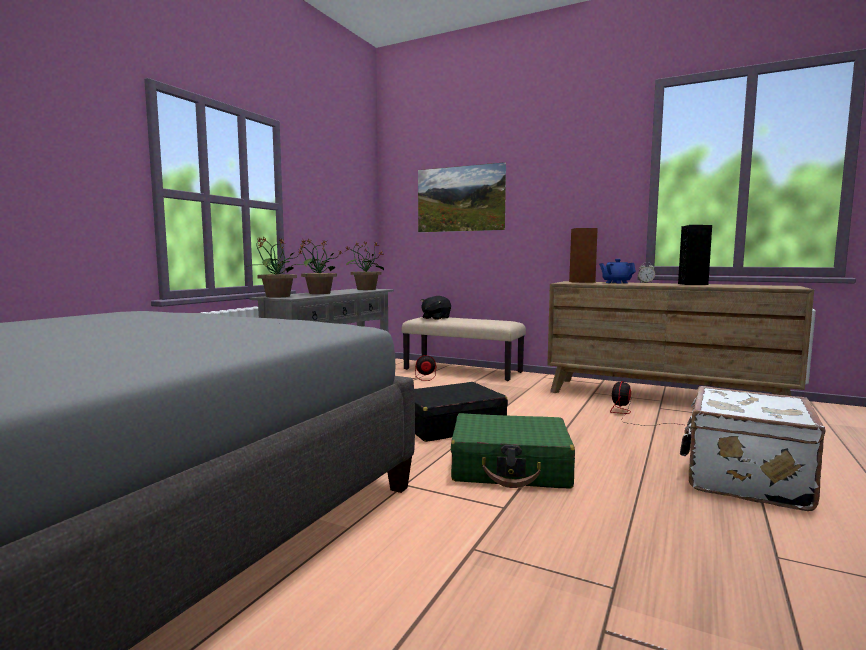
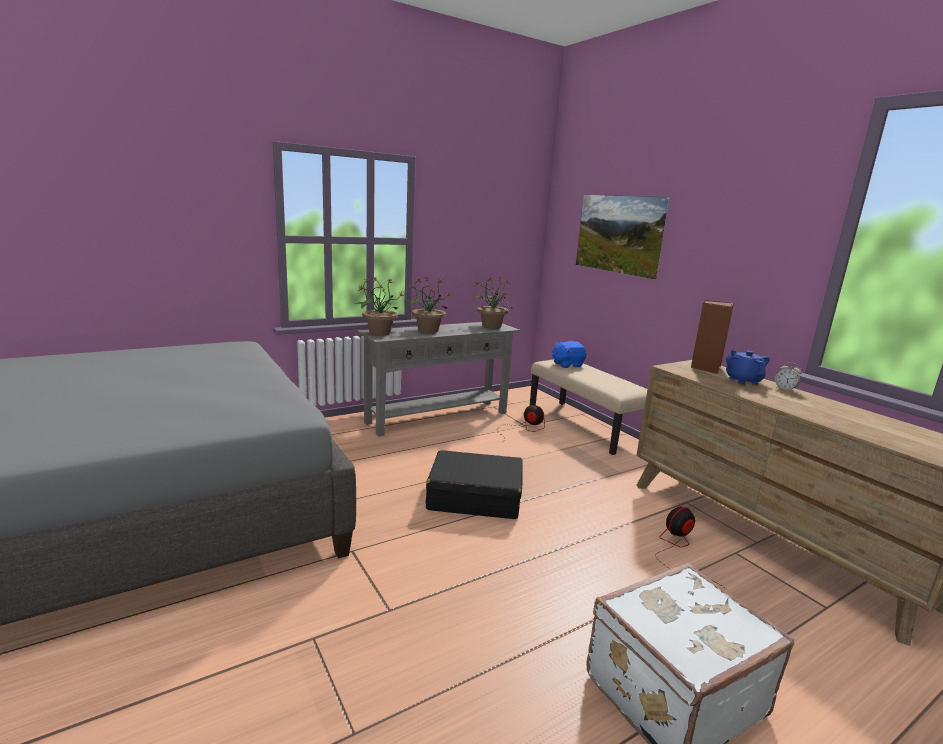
camera: 30 degrees right, 10 degrees up
(435, 318) = (567, 364): black plush toy -> blue plush toy
(510, 468) = (455, 569): green suitcase -> none
(693, 284) = (837, 411): black speaker -> none

